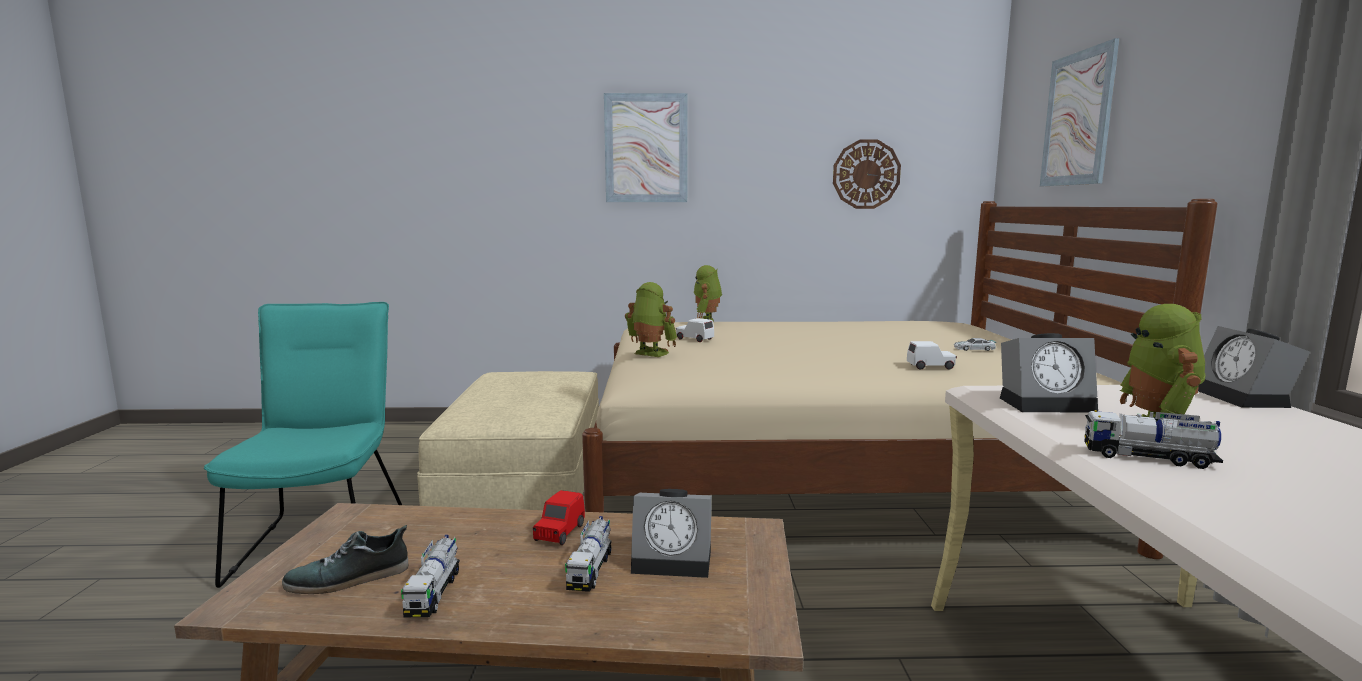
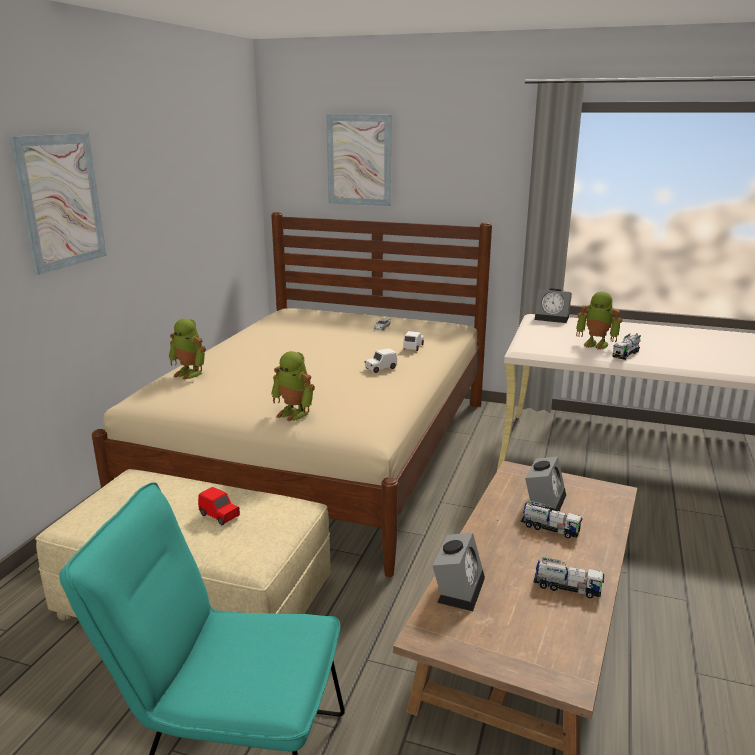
camera: 70 degrees left, 10 degrees up
(349, 578) = (541, 626): shoe -> none
(559, 533) = (497, 534): red toy car -> red toy car (220, 516)
(650, 354) = (294, 413): toy robot -> toy robot turned 105 degrees counterclockwise
(694, 339) = (260, 389): white toy car -> white toy car (380, 368)
(866, 174) = (208, 200): wall clock -> none
(1047, 403) = (551, 346): alarm clock -> alarm clock (458, 587)

